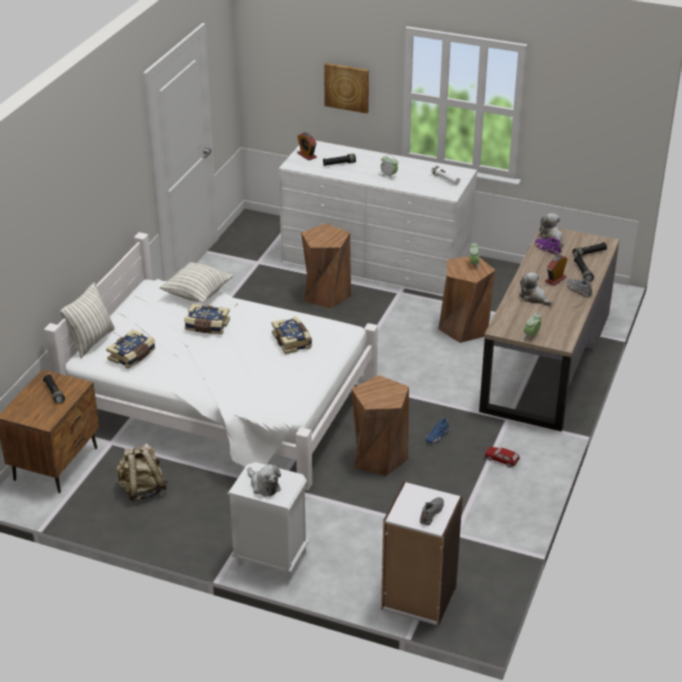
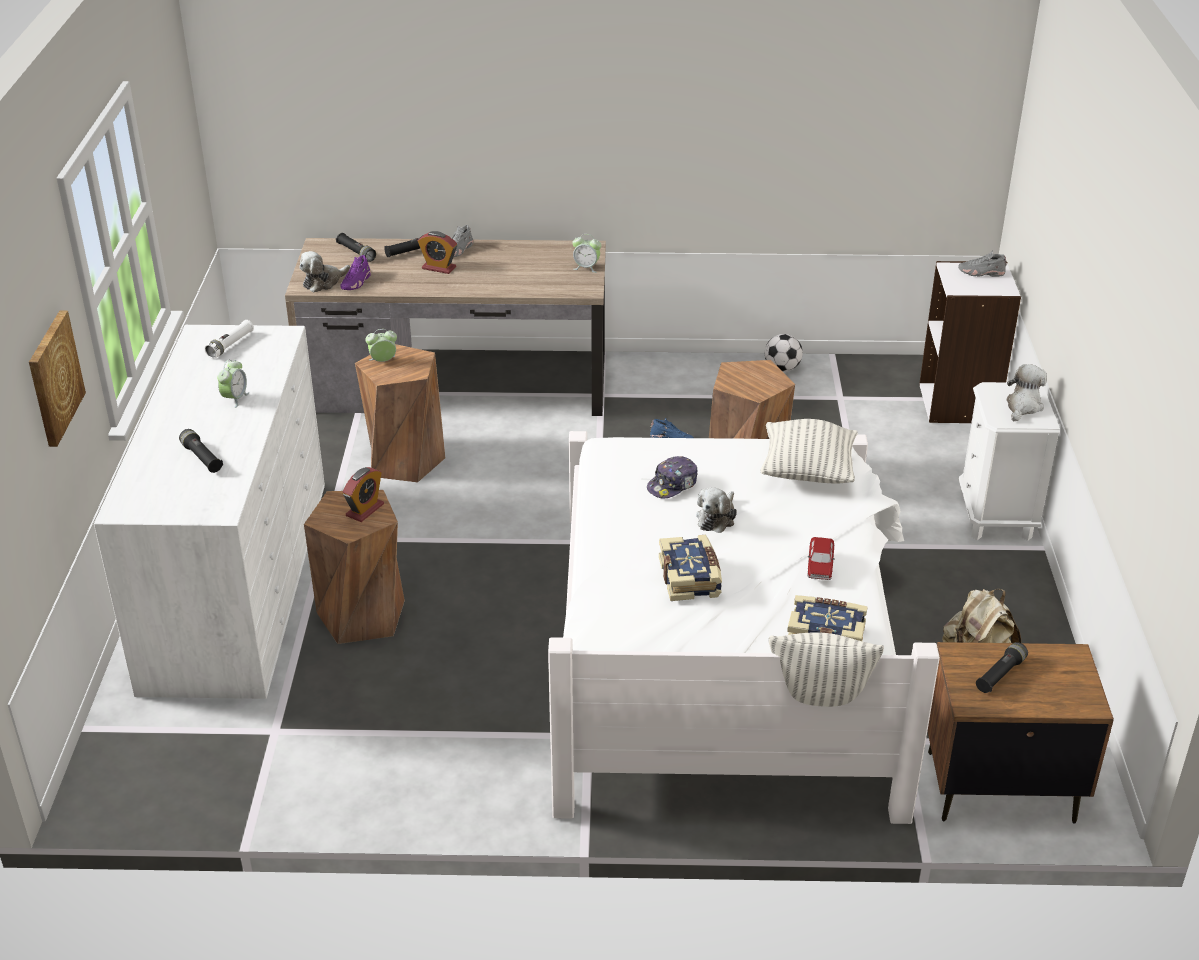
camera: 110 degrees left, 0 degrees up
(197, 294) = (599, 621): pillow -> pillow (807, 472)
(292, 341) = (673, 485): book -> cap
(307, 155) = (175, 502): alarm clock -> alarm clock (365, 510)
(501, 459) = (685, 388): toy car -> toy car (820, 565)
(509, 516) = (782, 369): none -> football
(534, 298) = (494, 276): plush toy -> plush toy (717, 518)

